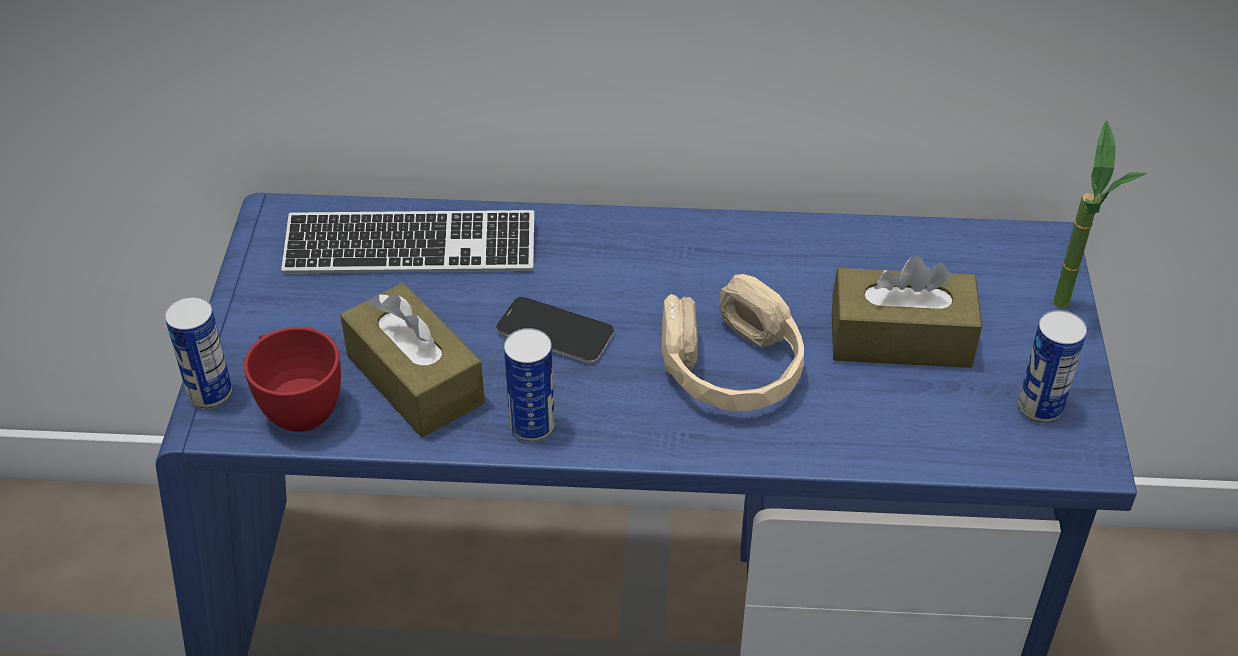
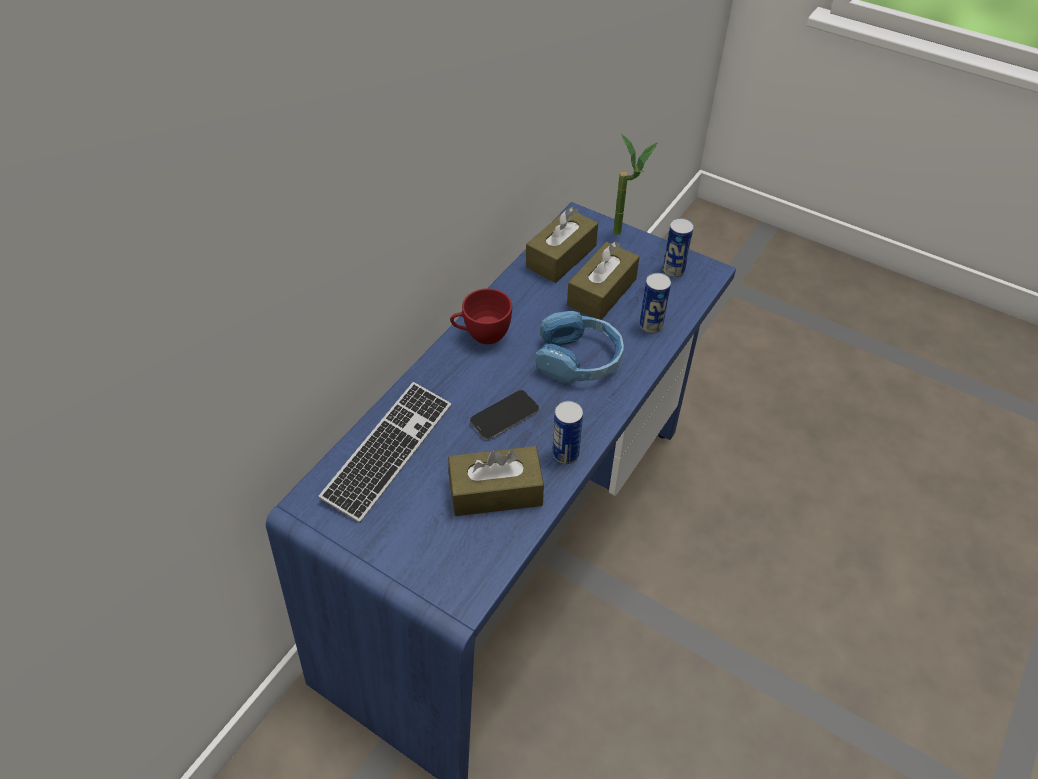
camera: 60 degrees left, 5 degrees up
(210, 394) = (436, 598): can -> can (651, 326)
(296, 406) = (477, 556): red cup -> red cup (482, 335)
(730, 368) = (579, 359): beige headphones -> blue headphones
(934, 261) = (561, 256): none -> brown tissue box

